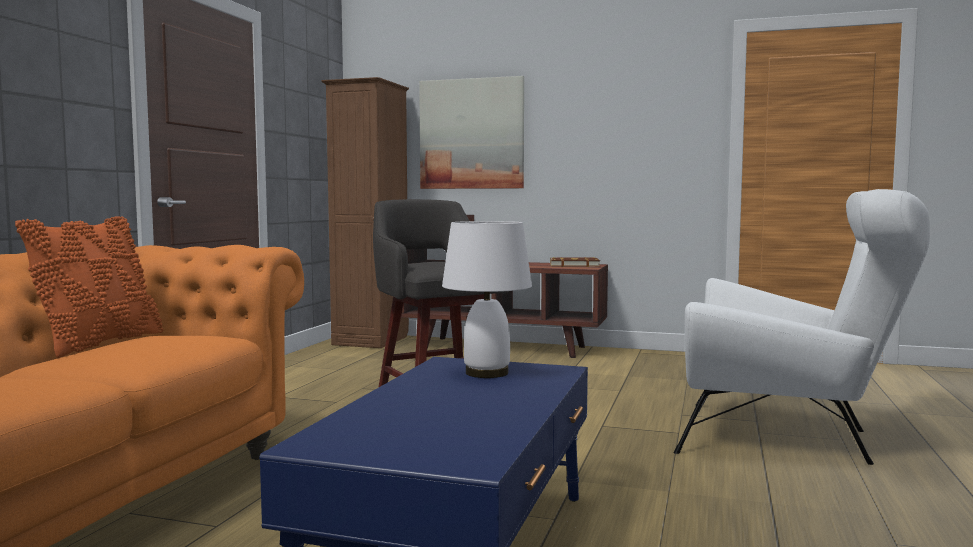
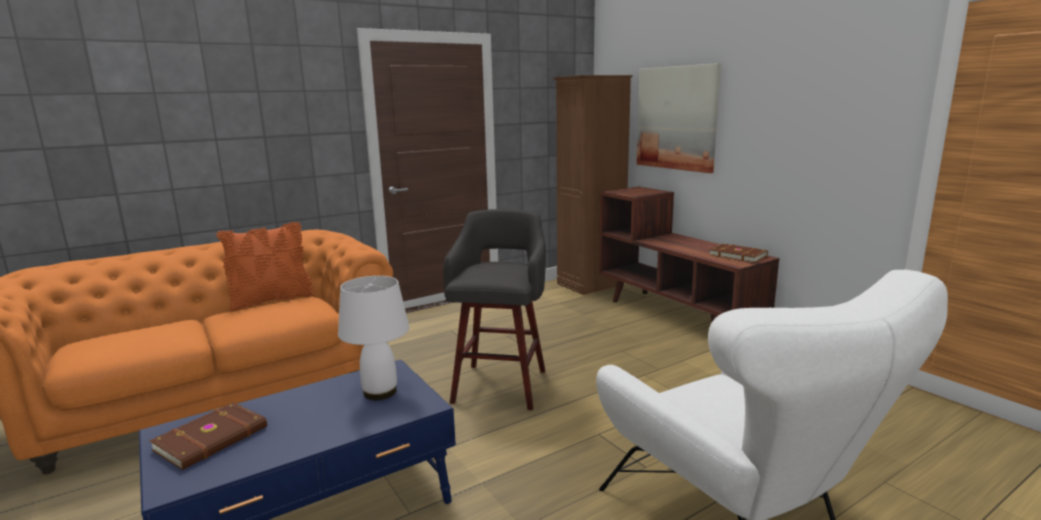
camera: 40 degrees right, 10 degrees up
(401, 431) = (213, 439): none -> brown book

